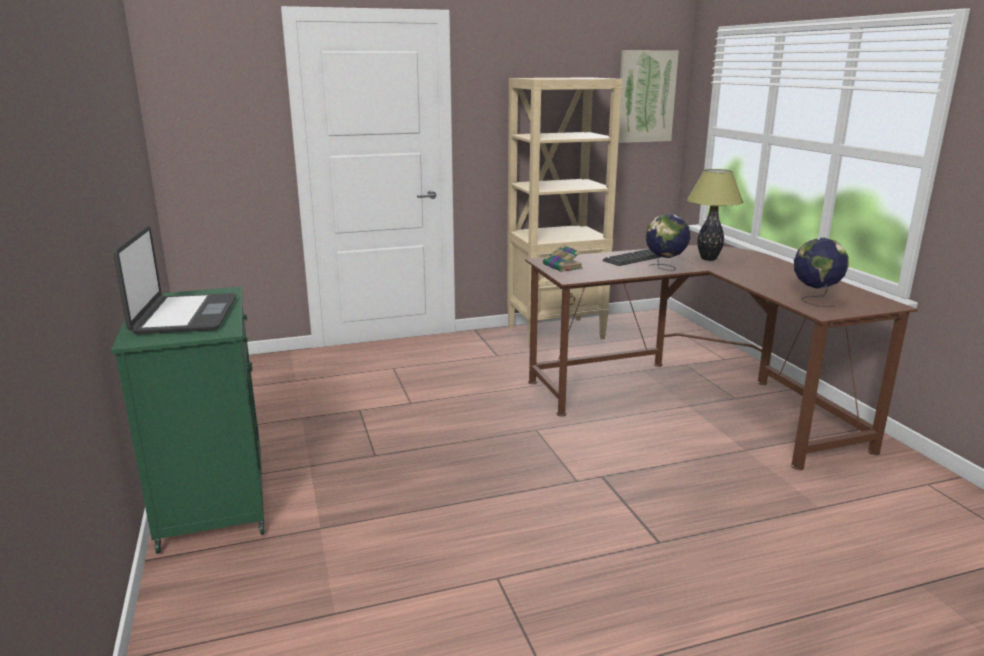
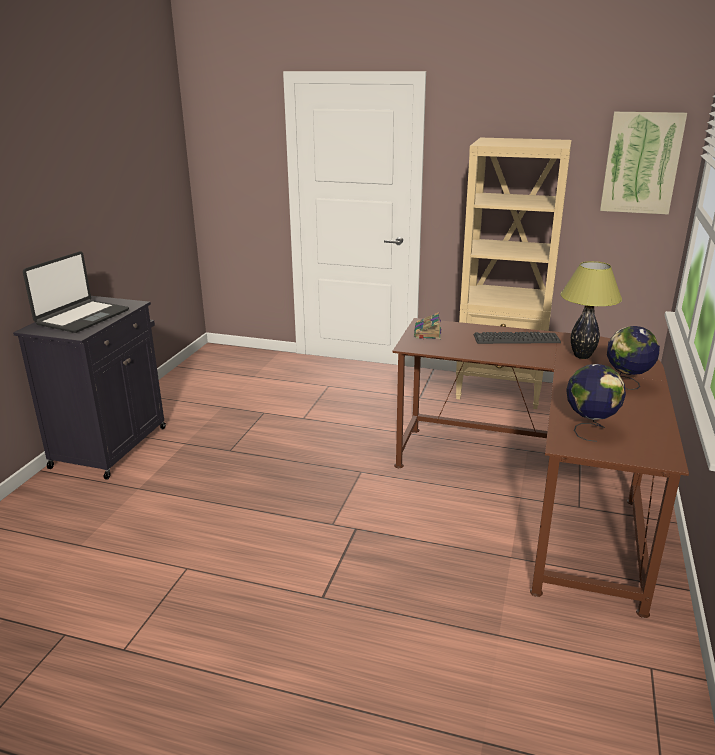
camera: 35 degrees right, 5 degrees up
(213, 499) = (111, 446): green cabinet -> black cabinet
(665, 268) = (515, 356): globe -> globe (626, 385)

